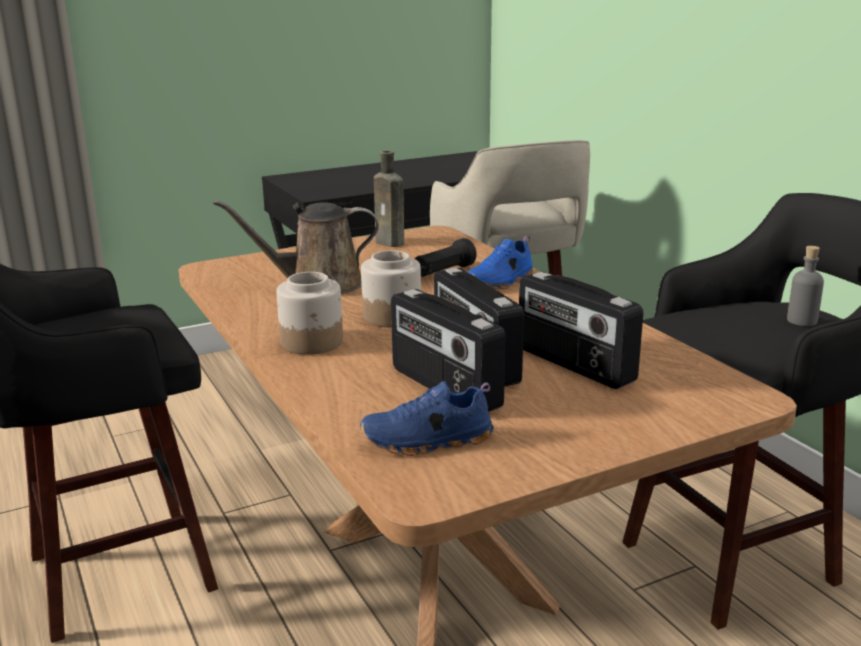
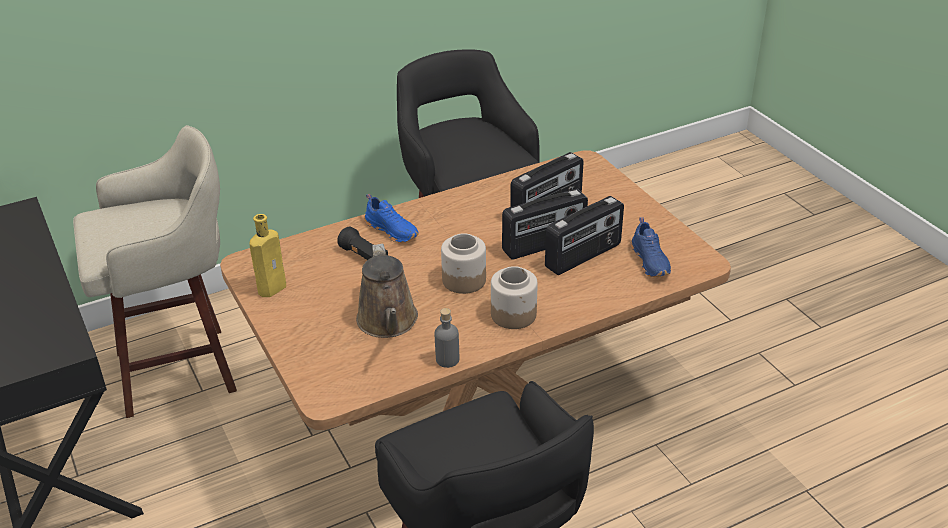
camera: 90 degrees left, 15 degrees up
(391, 243) = (274, 287): brown bottle -> yellow bottle
(802, 321) = (467, 130): grey bottle -> grey bottle (447, 359)

